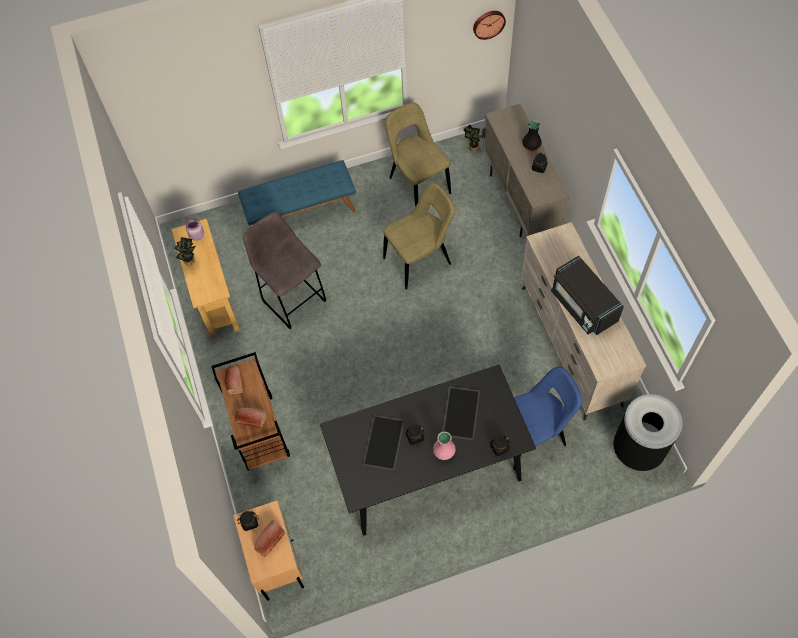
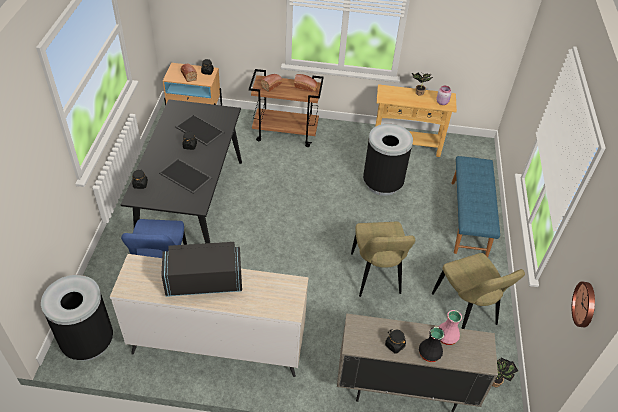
camera: 110 degrees right, 15 degrees down
(293, 299) = (382, 184): grey stool -> black trash can
(418, 184) = (466, 312): beige chair -> beige chair turned 75 degrees clockwise
(444, 451) = (165, 156): pink vase -> pink vase (446, 337)

